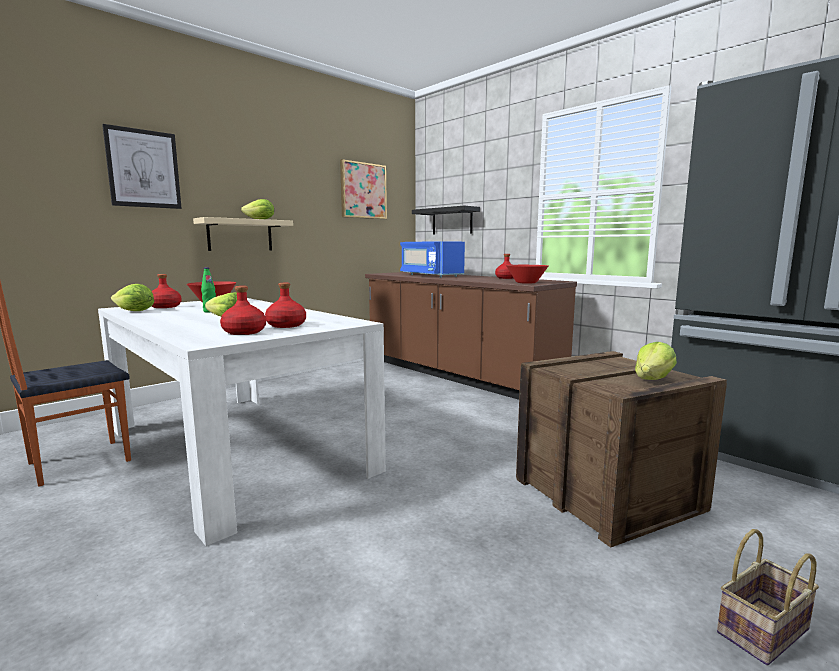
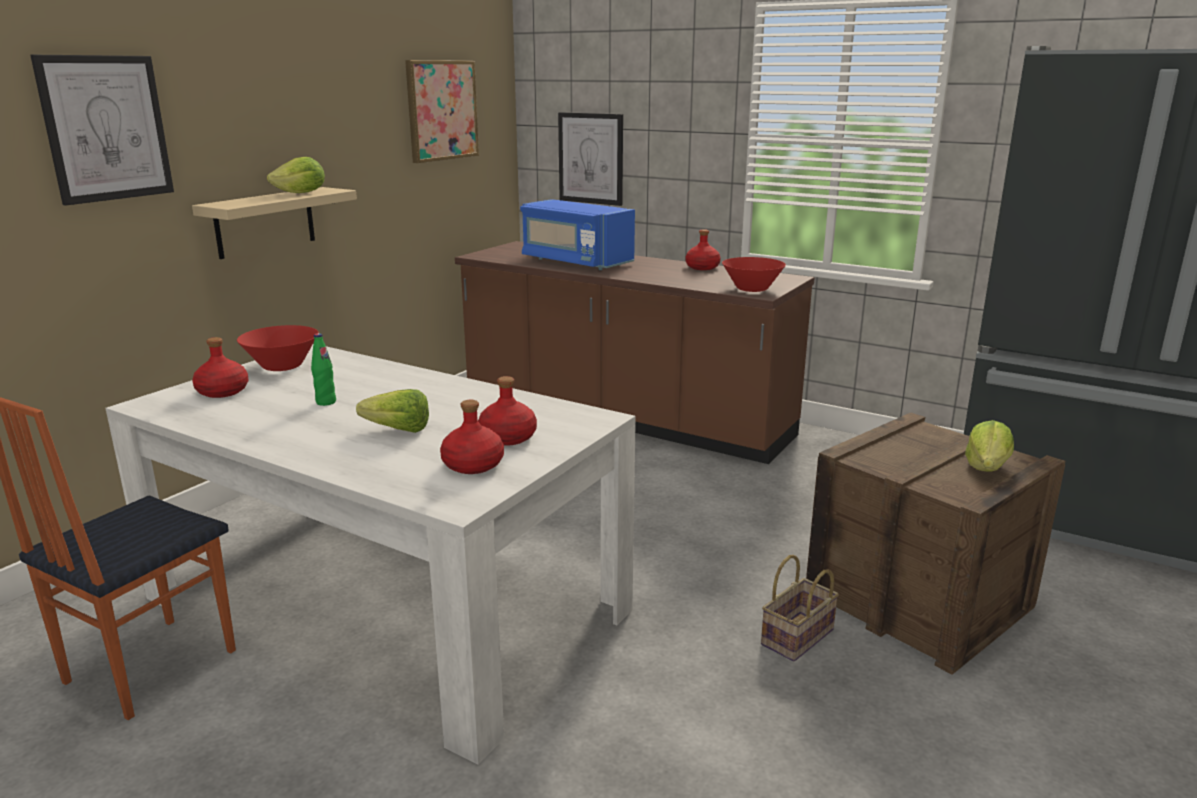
camera: 15 degrees left, 10 degrees up
(135, 311) = (195, 414): lettuce -> none
(452, 221) = (591, 158): black shelf -> picture
(763, 633) = (1126, 745): basket -> basket (797, 639)

